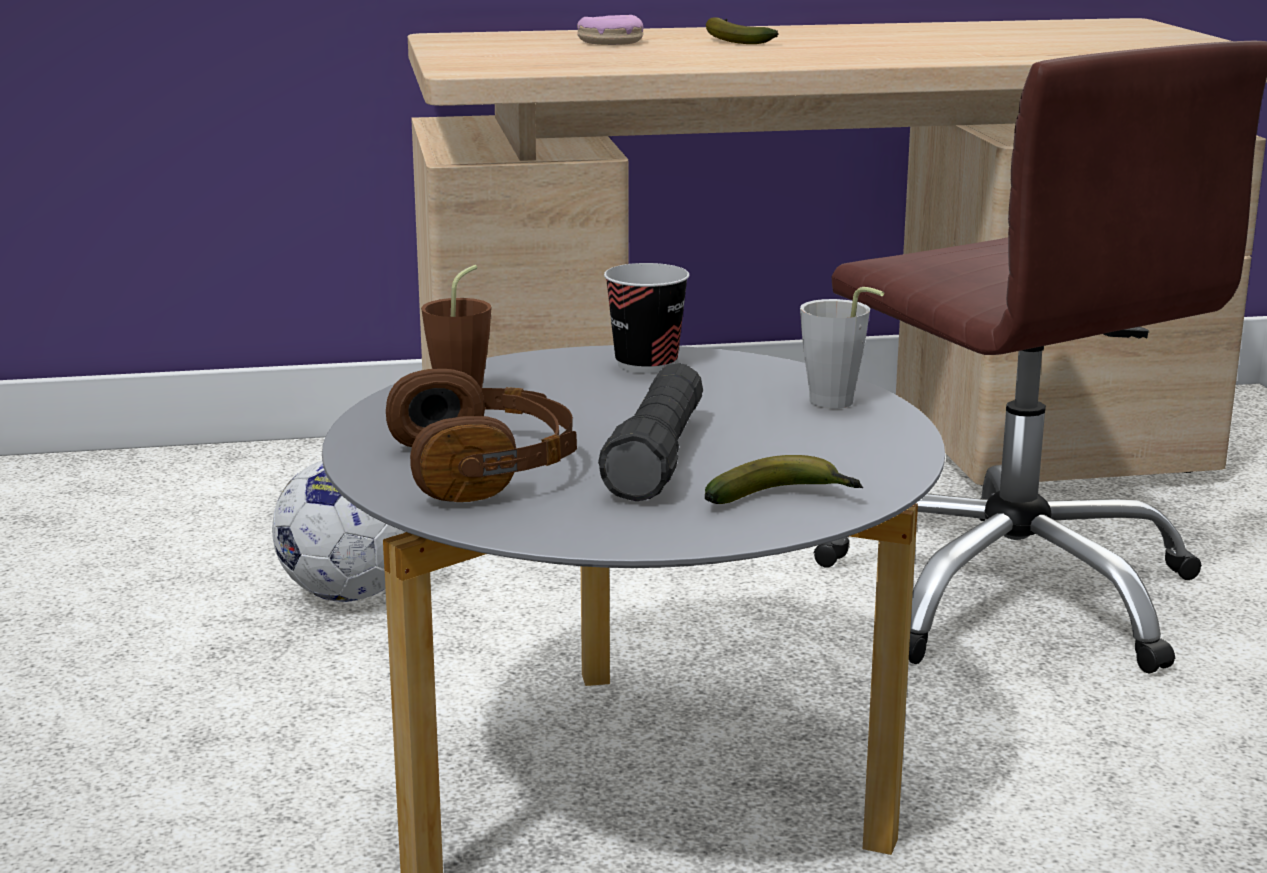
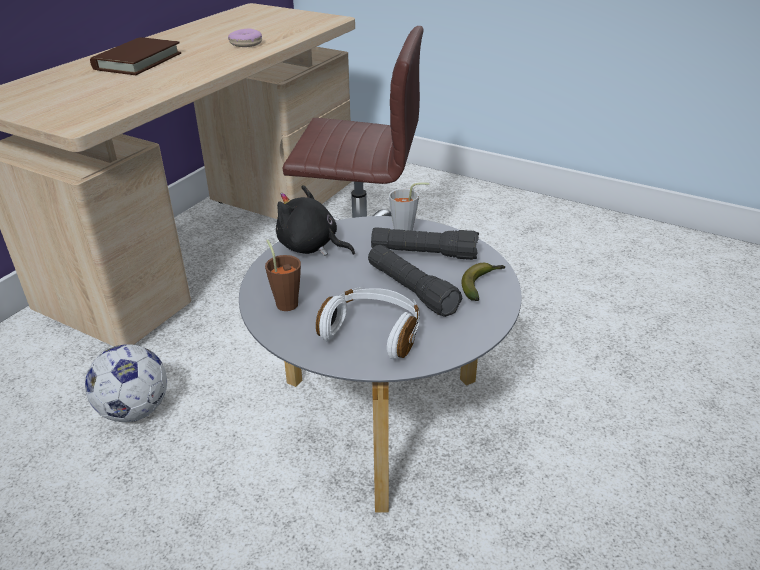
camera: 50 degrees left, 15 degrees up
(485, 468) = (373, 332): brown headphones -> white headphones
(610, 41) = (83, 79): donut -> donut (246, 43)
(646, 364) = (311, 247): cup -> black plush toy
(735, 40) = (138, 61): banana -> brown book
(792, 434) = (424, 254): none -> black flashlight

